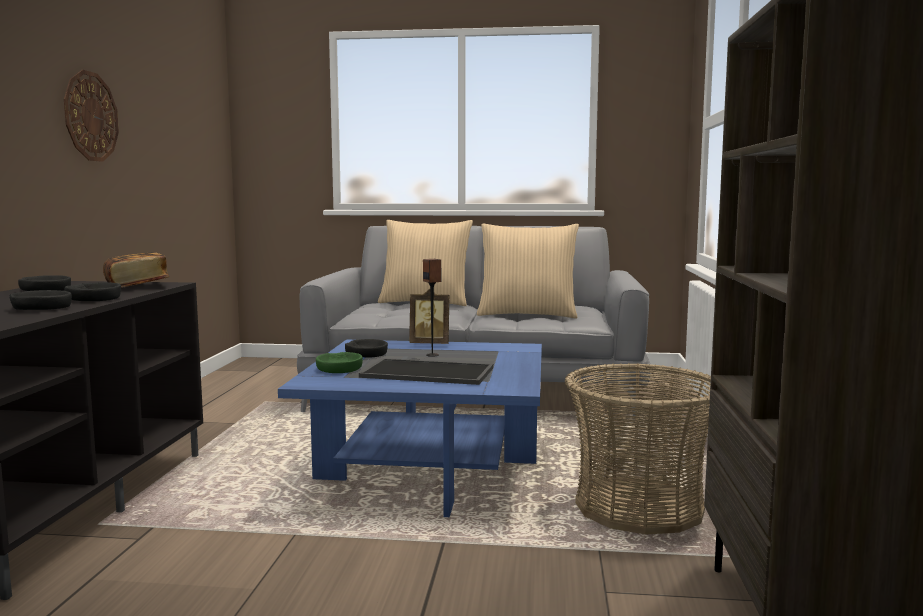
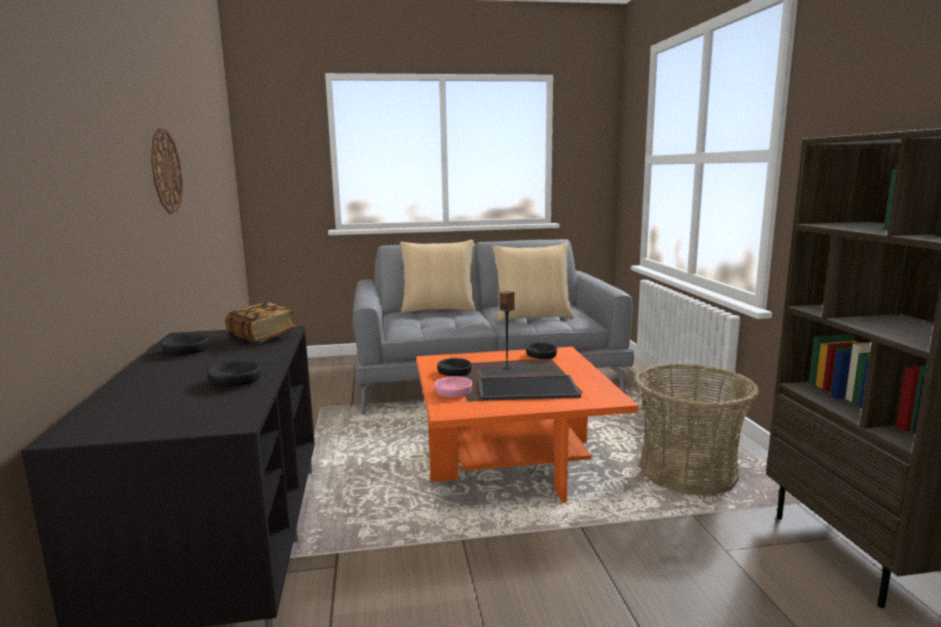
camera: 15 degrees left, 5 degrees up
(93, 299) = (258, 361): black bowl -> black bowl (541, 355)
(339, 369) = (453, 392): green bowl -> pink bowl
(427, 471) = (513, 461): blue coffee table -> orange coffee table
(430, 344) = (490, 355): picture frame -> none

